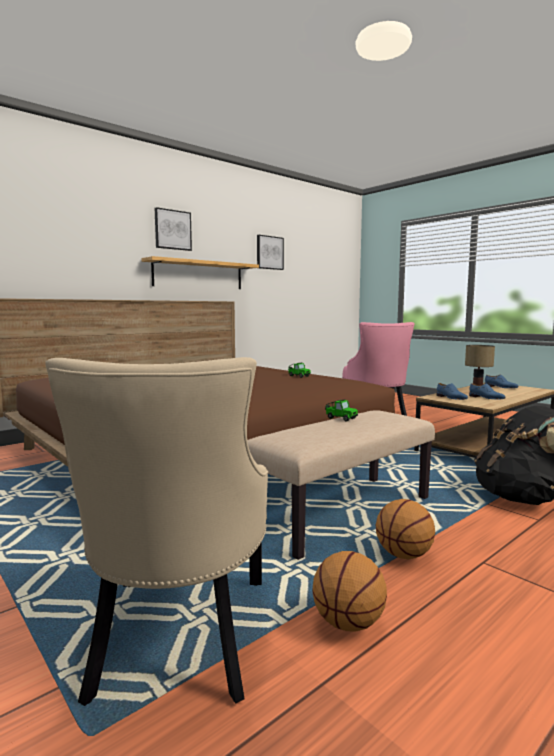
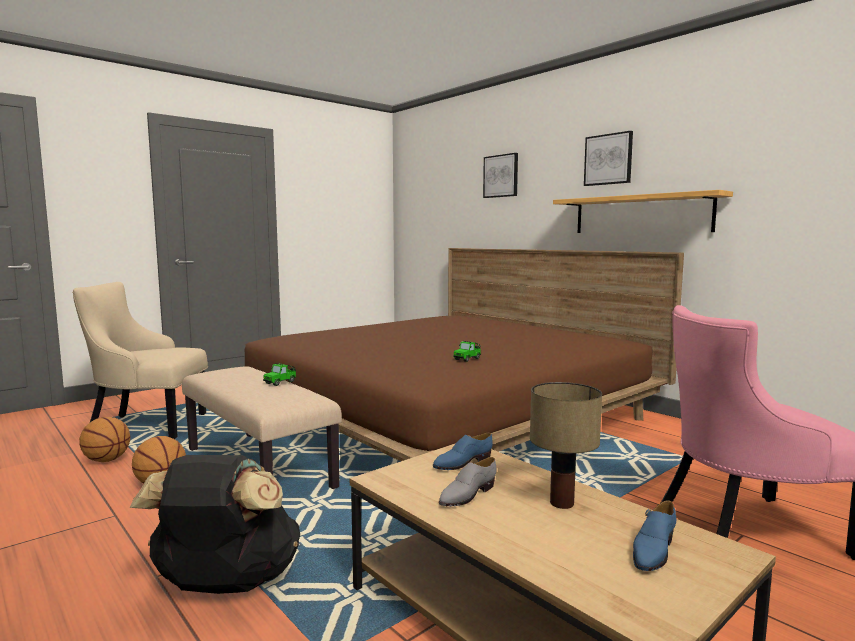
camera: 90 degrees right, 0 degrees up
(269, 252) = (794, 159): picture -> picture (501, 176)
(486, 398) = (467, 495): blue shoe -> grey shoe

